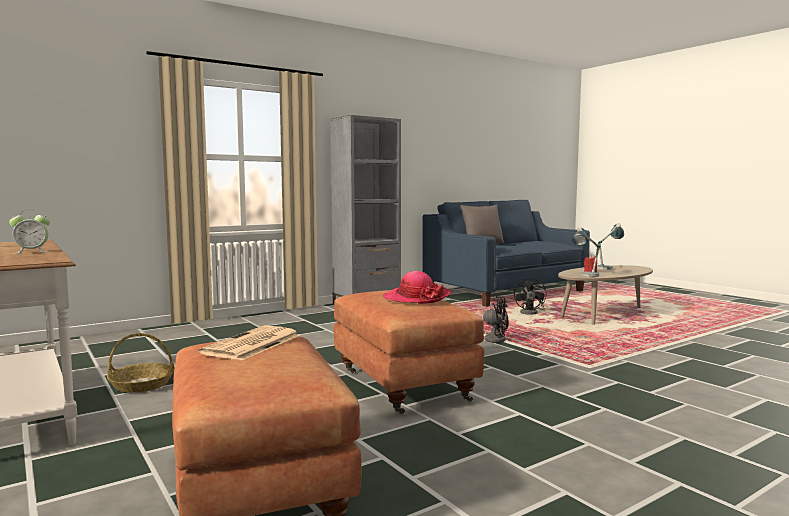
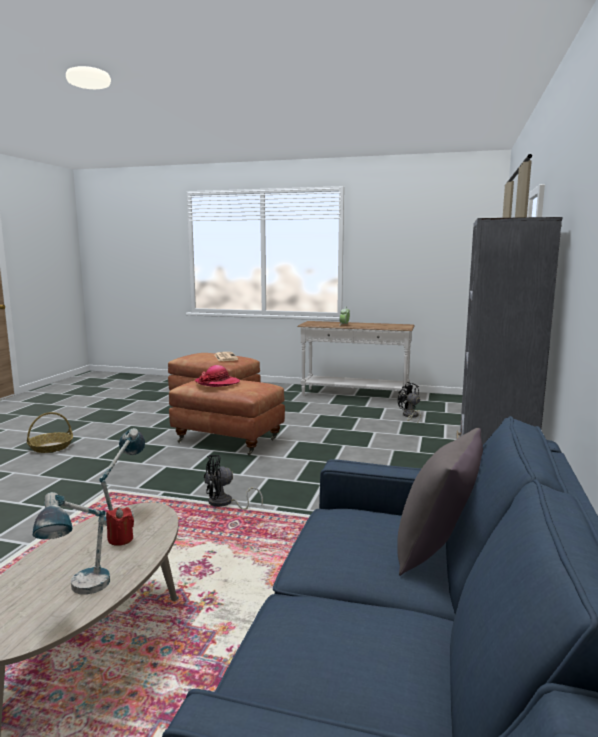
camera: 140 degrees right, 5 degrees up
(141, 385) = (352, 409): basket -> basket (51, 447)
(531, 313) = (235, 601): black fan -> black fan (410, 416)

